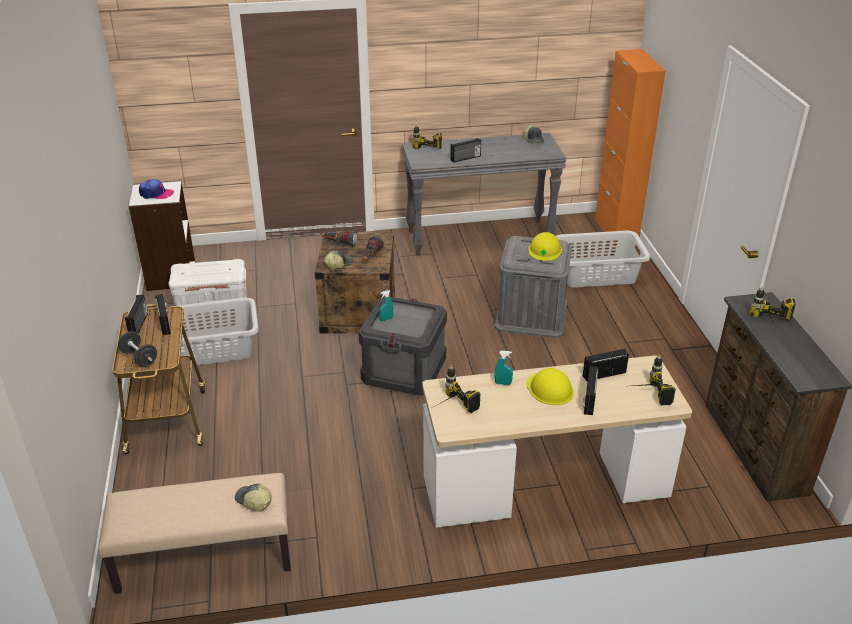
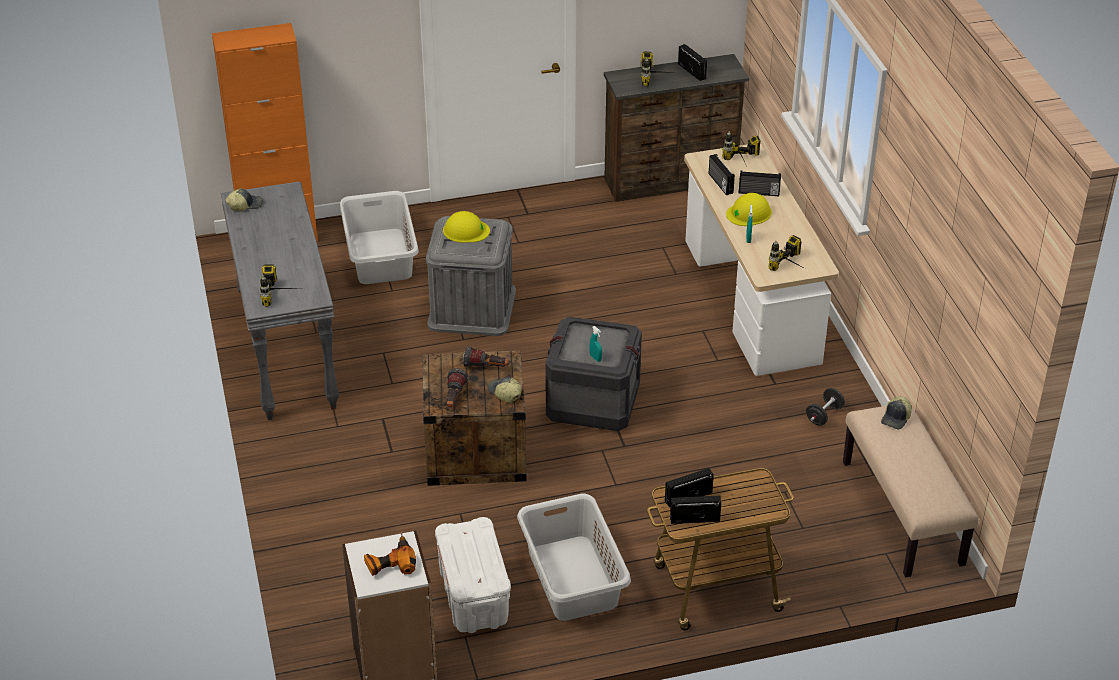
camera: 95 degrees left, 5 degrees up
(139, 358) = (760, 500): black dumbbell -> black dumbbell (824, 415)
(156, 194) = (389, 561): cap -> power drill
(465, 158) = (301, 260): radio -> radio (692, 71)

